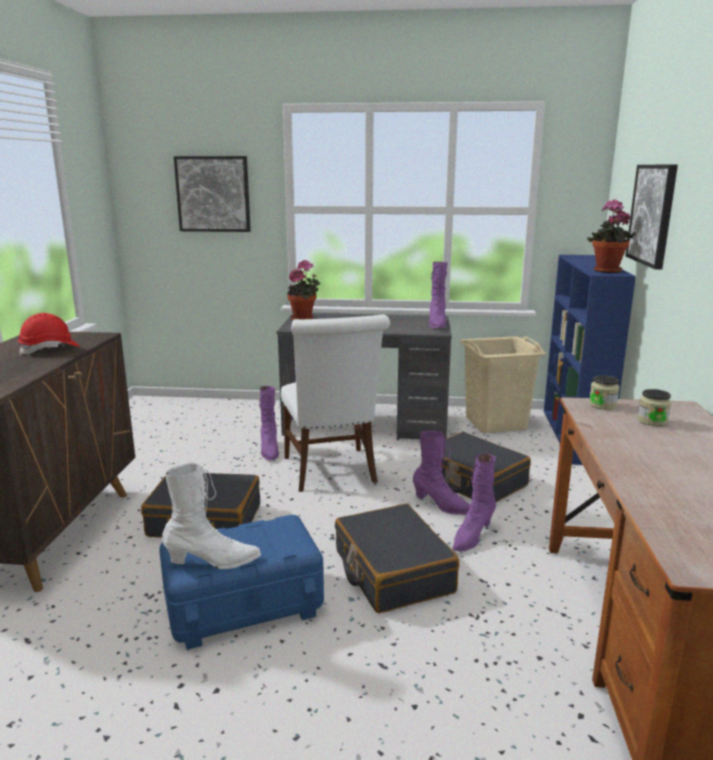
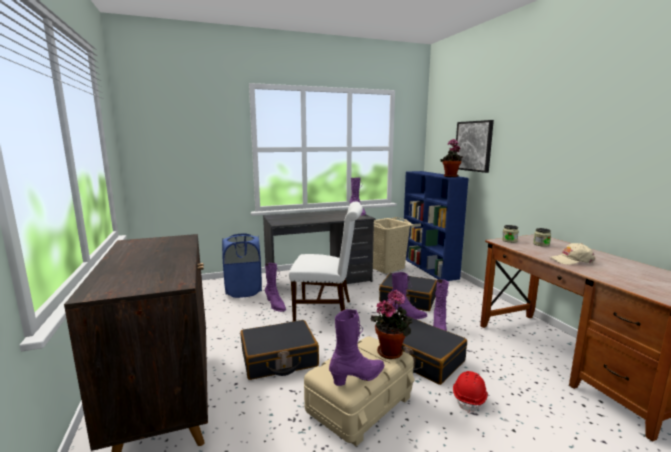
camera: 25 degrees left, 5 degrees down
(50, 349) = (165, 250): red hard hat -> red hard hat (469, 398)
(213, 194) = (201, 140): picture -> none
(213, 562) = (358, 377): white boot -> purple boot
(243, 604) = (360, 404): blue storage box -> beige storage box
(250, 422) = (244, 291): none -> blue laundry basket
(304, 319) = (277, 218): potted plant -> potted plant (391, 351)
(332, 472) = (327, 310): white chair -> white chair turned 45 degrees counterclockwise
(647, 458) = (571, 260): none -> beige cap

